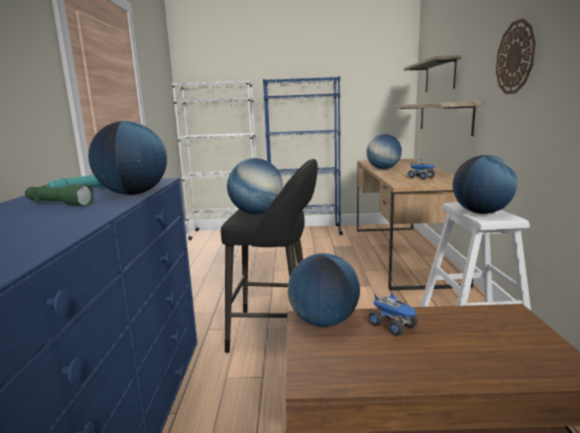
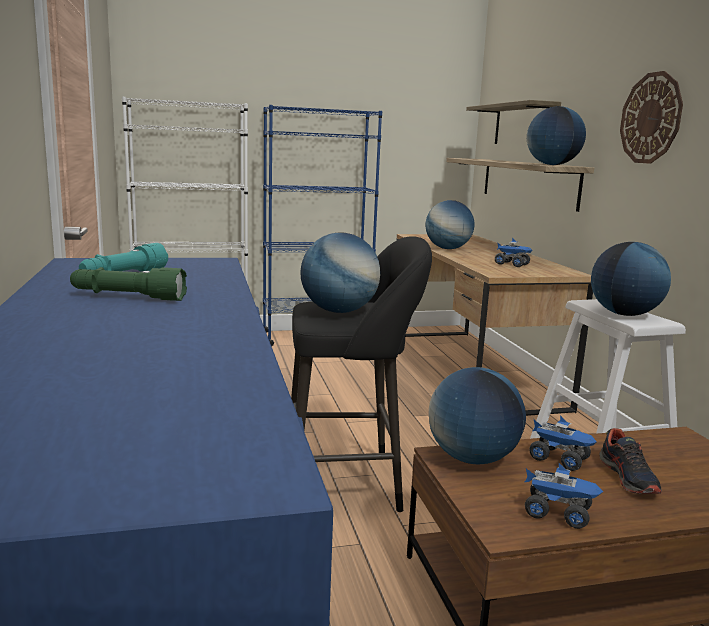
camera: 15 degrees left, 0 degrees up
(133, 194) = (218, 283): globe -> globe (552, 165)
(362, 370) = (558, 513): none -> toy truck
(442, 344) = (628, 477): none -> shoe

